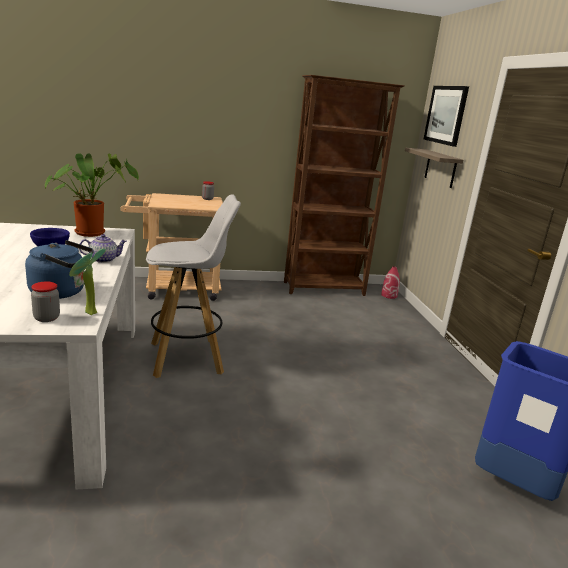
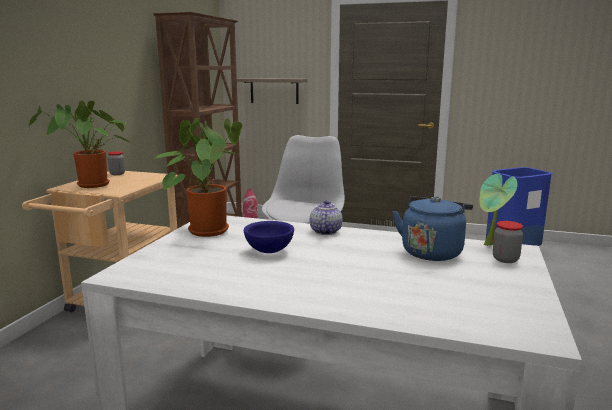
camera: 60 degrees left, 5 degrees down
(168, 198) = (91, 186): none -> potted plant
(446, 115) = (264, 45): picture -> none

